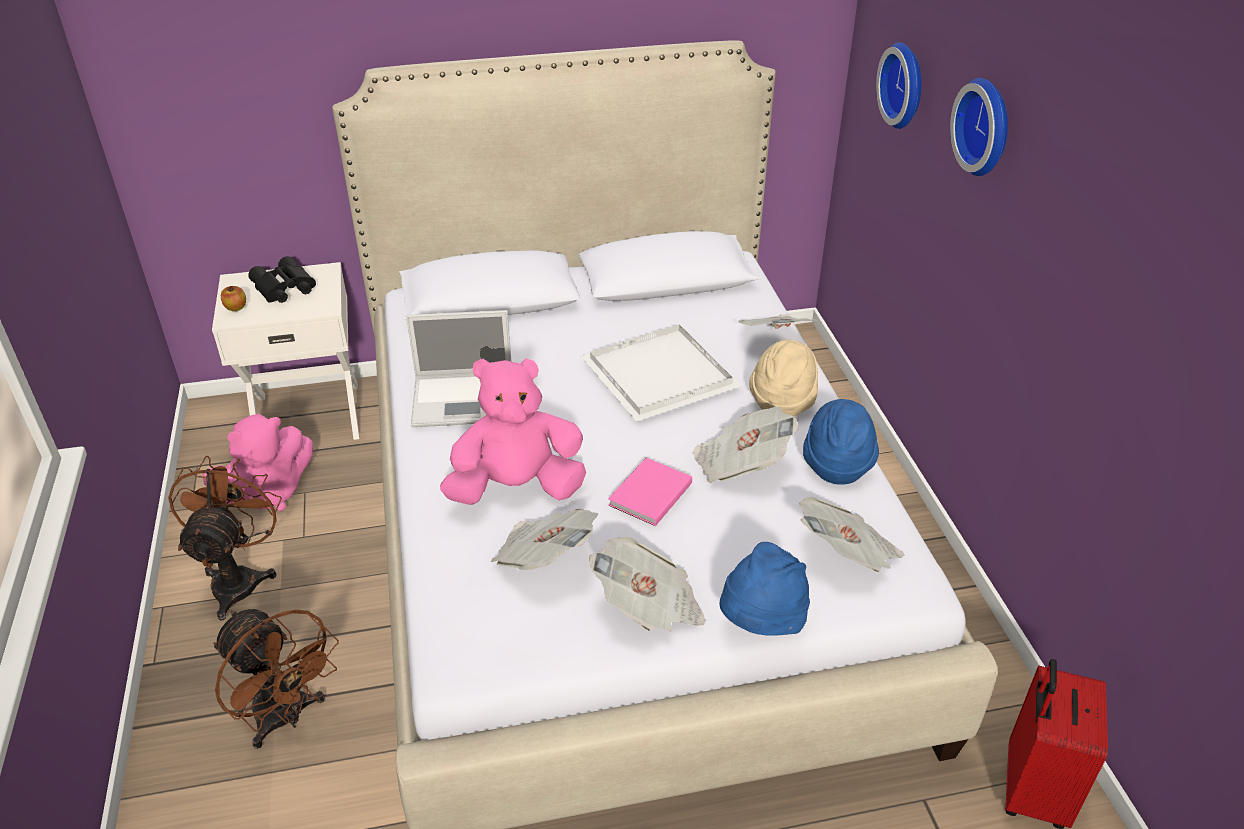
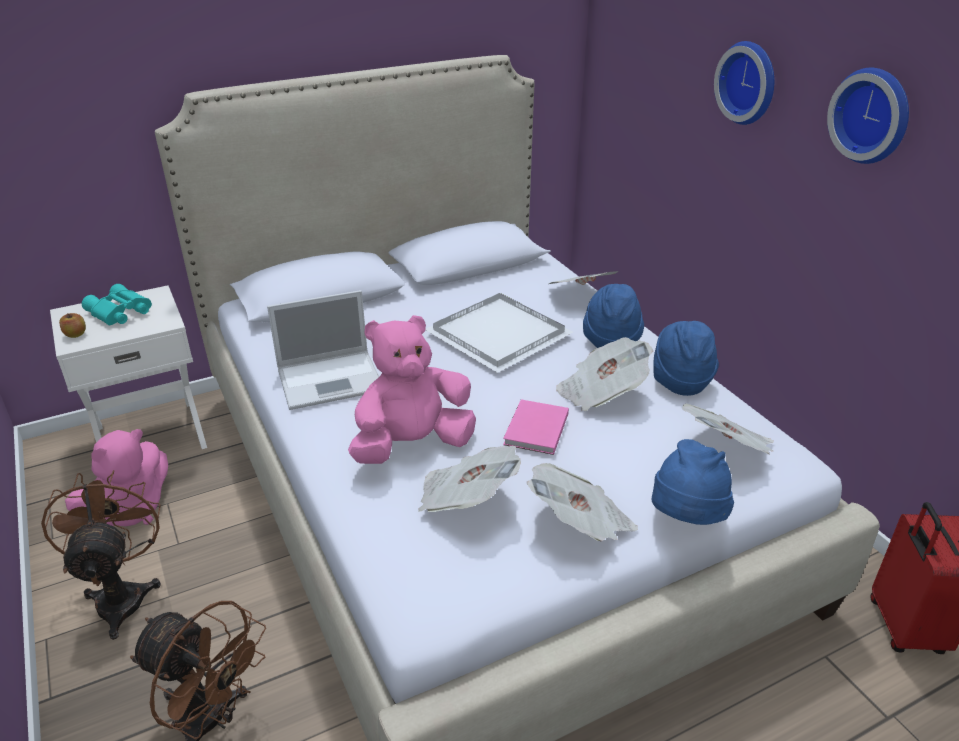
camera: 15 degrees left, 5 degrees down
(283, 289) = (119, 313): black binoculars -> turquoise binoculars
(782, 401) = (610, 340): beige hat -> blue hat
(906, 85) = (652, 73): wall clock -> wall clock (873, 115)

